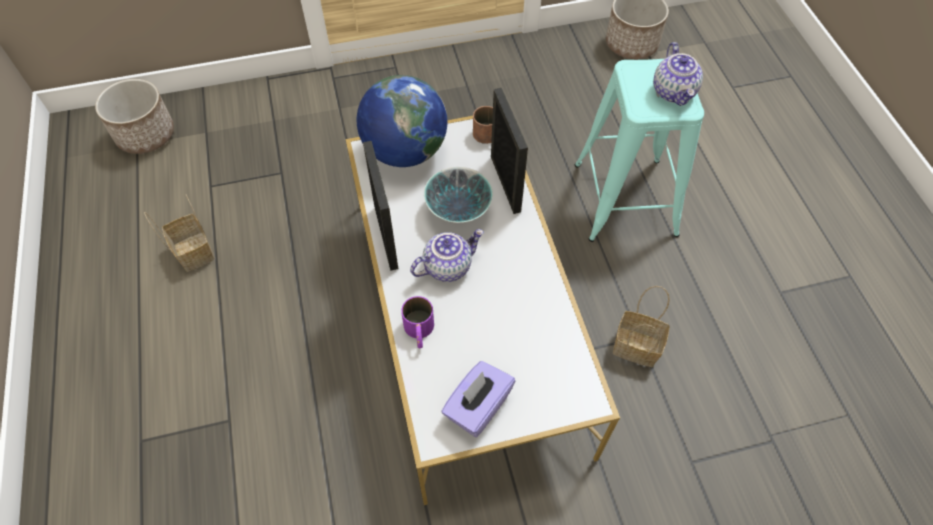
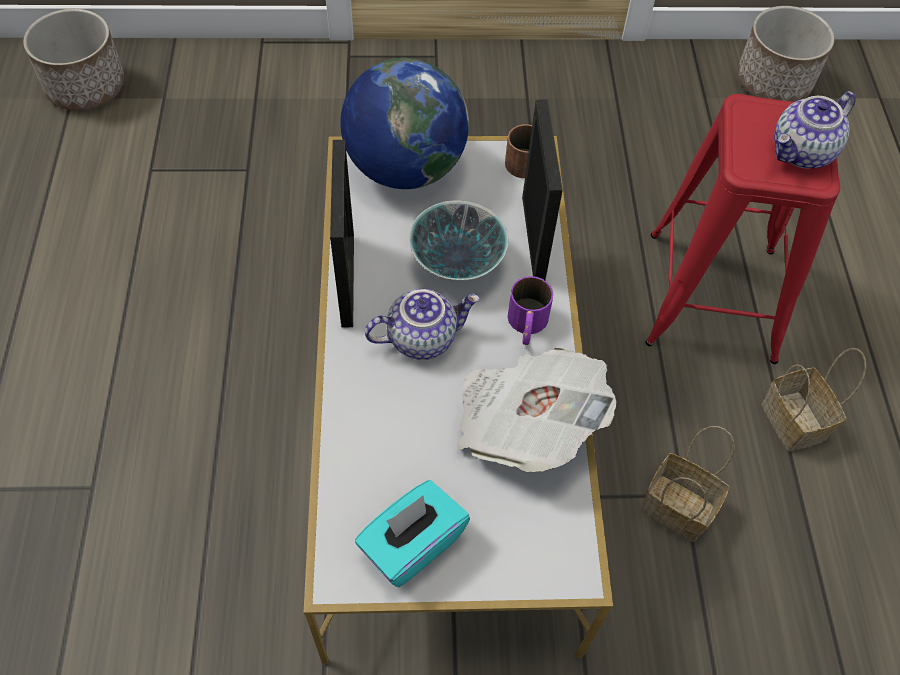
camera: 10 degrees right, 0 degrees up
(193, 251) = (105, 251): basket -> basket (791, 419)
(419, 331) = (358, 420): purple mug -> purple mug (527, 325)
(477, 407) = (412, 544): purple tissue box -> turquoise tissue box
(532, 310) = (524, 423): none -> newspaper
(625, 199) = (711, 295): turquoise stool -> red stool
(674, 92) = (802, 152): teapot -> teapot turned 45 degrees clockwise

